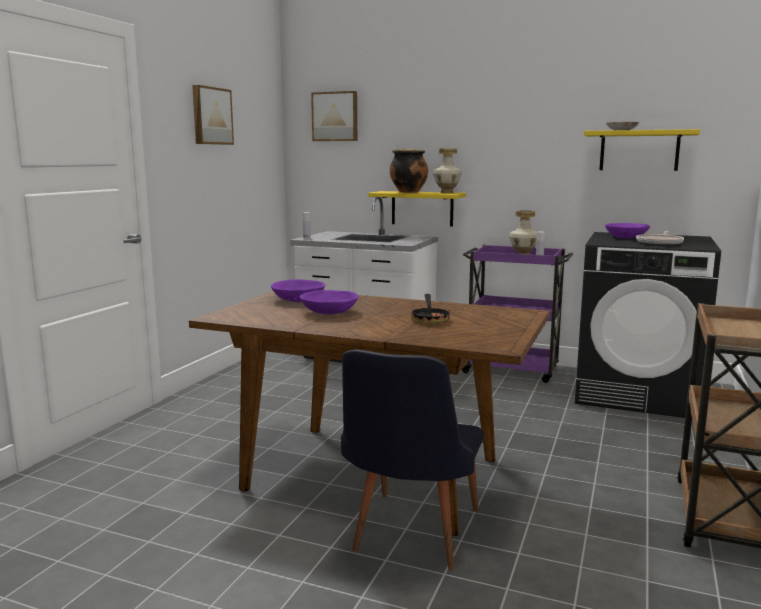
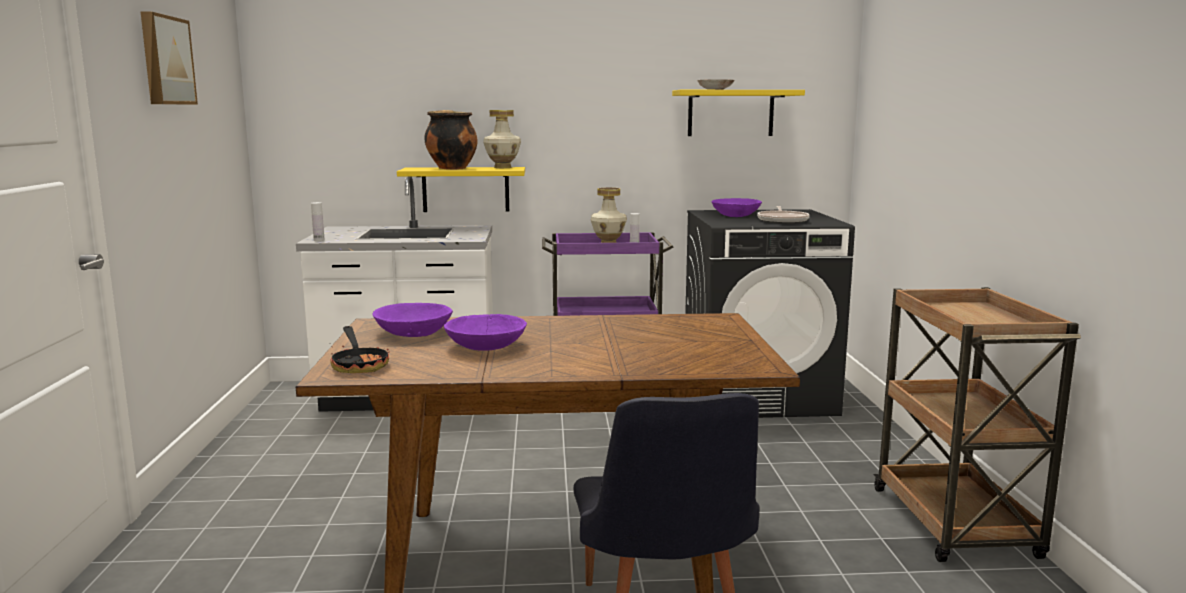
camera: 25 degrees left, 0 degrees up
(335, 116) = (329, 63): picture -> none
(430, 319) = (627, 341): frying pan -> frying pan (359, 365)

